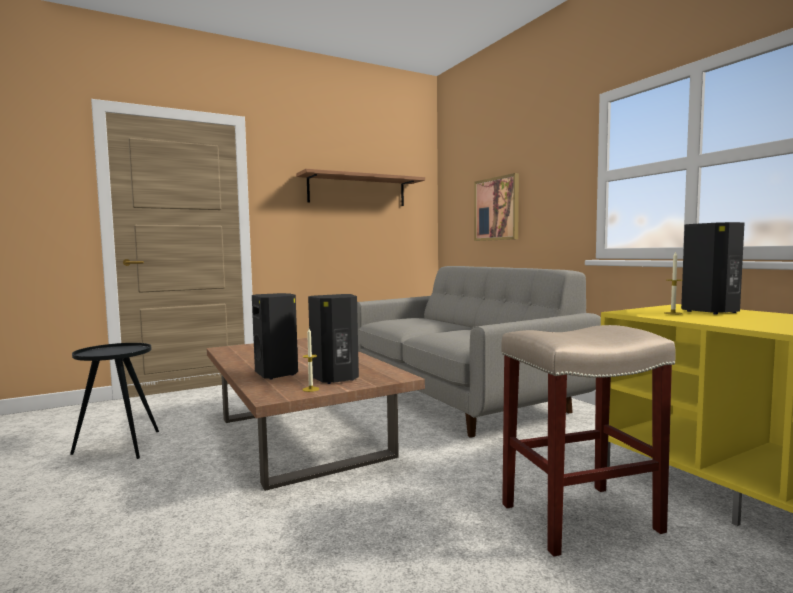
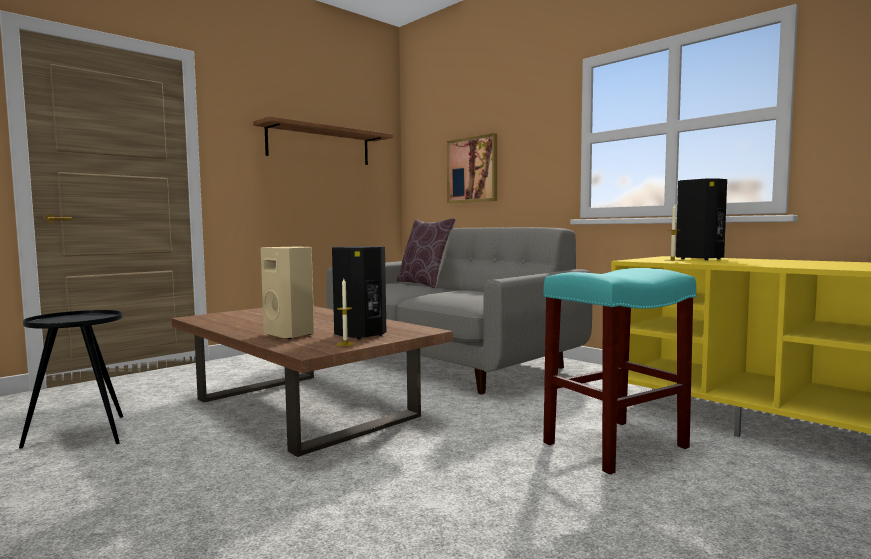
camera: 15 degrees left, 0 degrees up
(277, 374) = (291, 334): black speaker -> beige speaker
(442, 320) = (424, 284): none -> brown pillow
(578, 518) = (614, 446): beige stool -> turquoise stool

